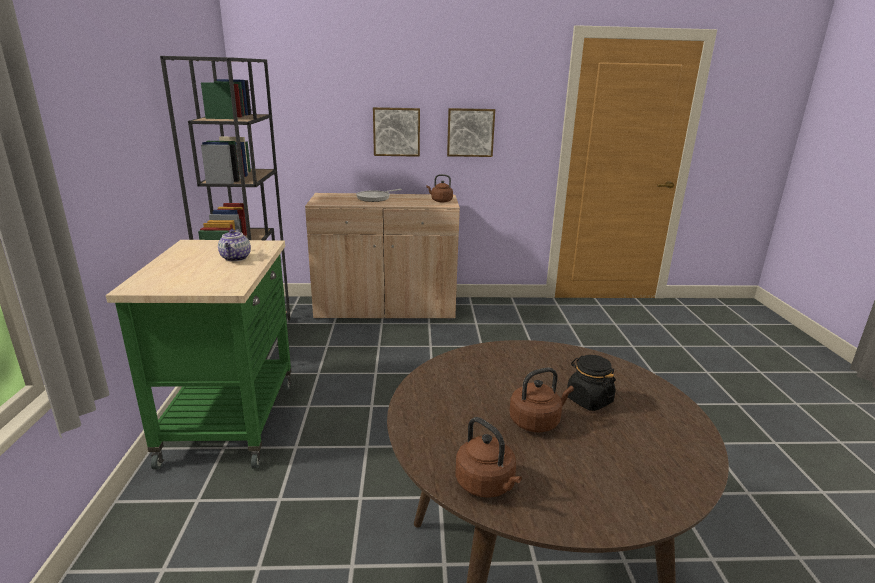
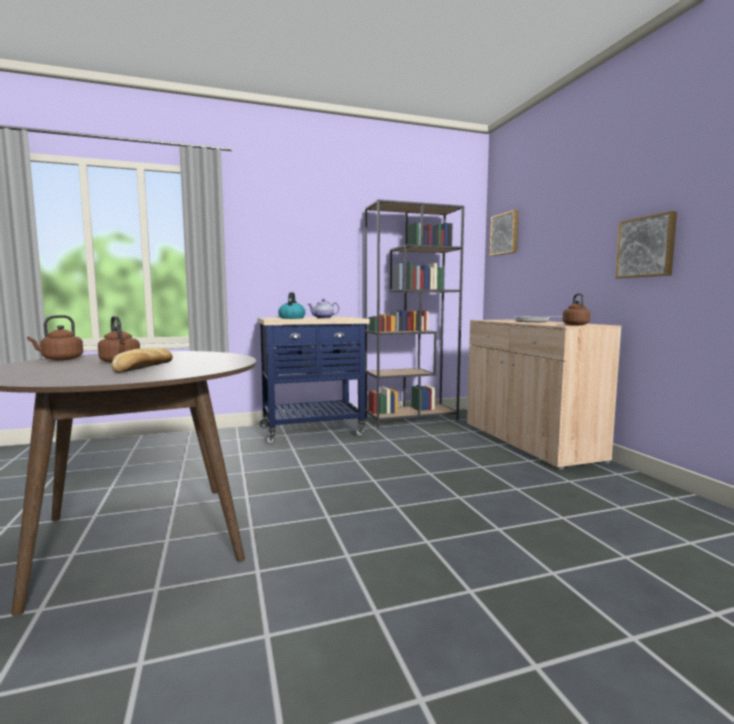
camera: 75 degrees right, 15 degrees down
(199, 274) = (292, 318): none -> kettle
(230, 422) = (312, 431): green cart -> blue cart
(396, 131) = (576, 257): picture -> picture (505, 234)
(588, 400) = (143, 367): black jar -> bread

